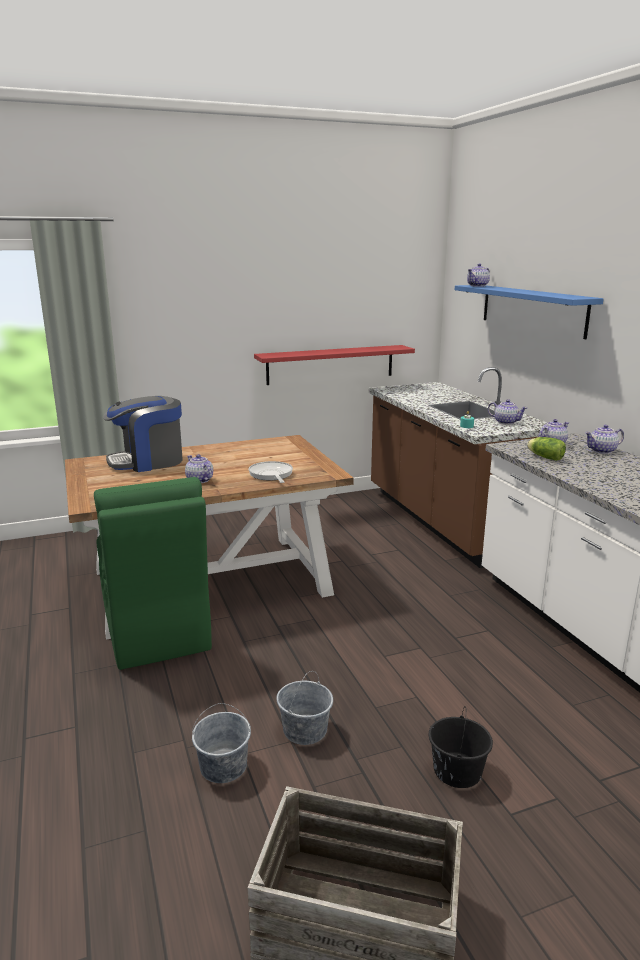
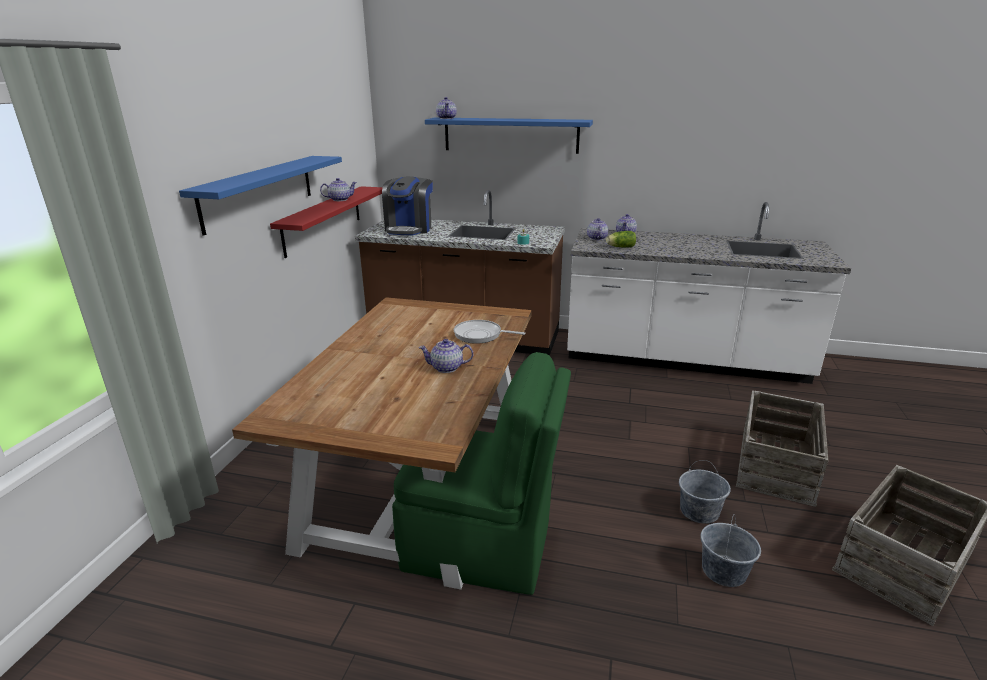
camera: 55 degrees left, 5 degrees up
(148, 461) = (341, 380): coffee machine -> coffee machine (409, 229)
(247, 327) = (259, 191): none -> blue shelf
(457, 770) = (774, 465): black bucket -> crate
(505, 422) = (531, 233): teapot -> teapot (339, 199)

